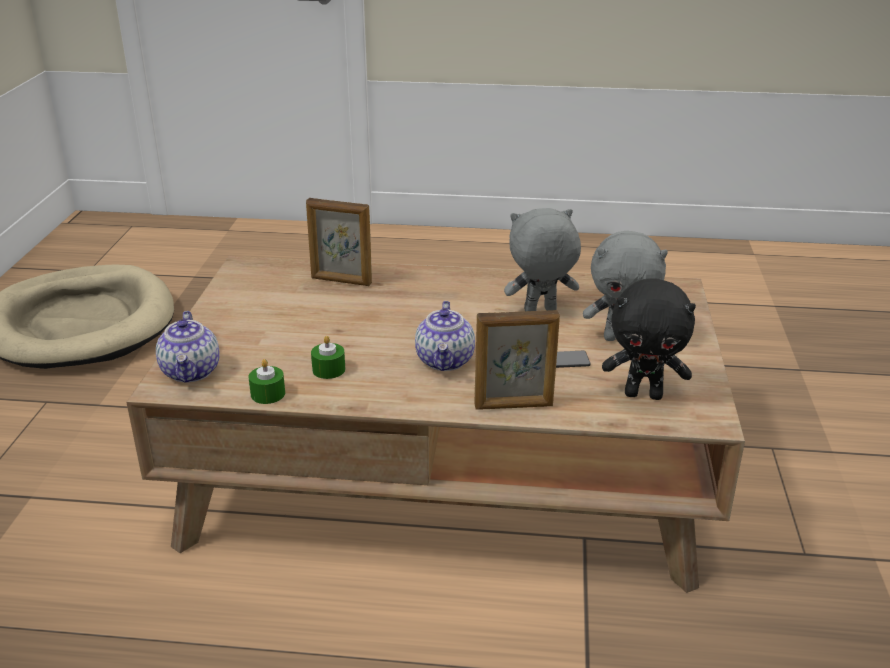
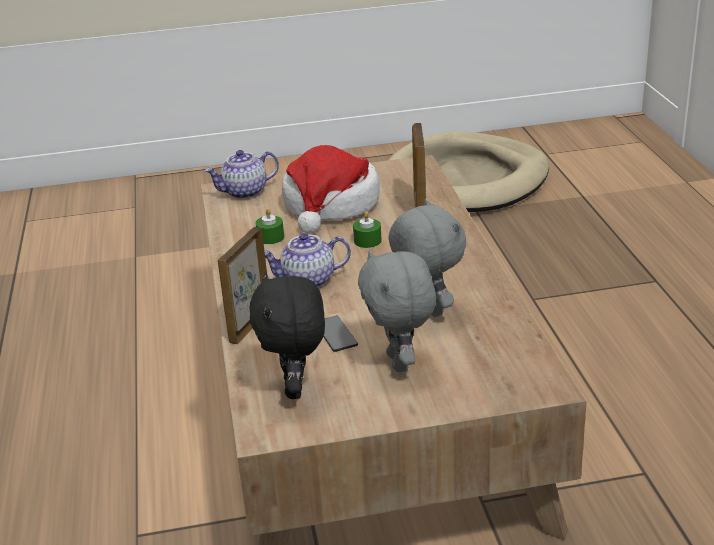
camera: 75 degrees right, 0 degrees up
(268, 394) = (227, 224): green candle -> green candle (367, 241)
(287, 324) = (330, 205): none -> hat
(514, 406) = (249, 325): picture frame -> picture frame turned 45 degrees clockwise

